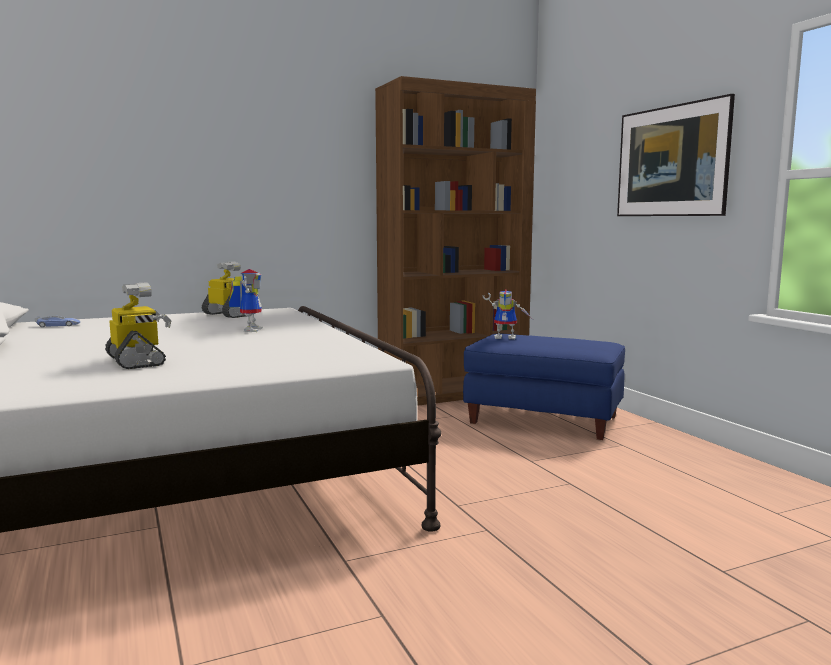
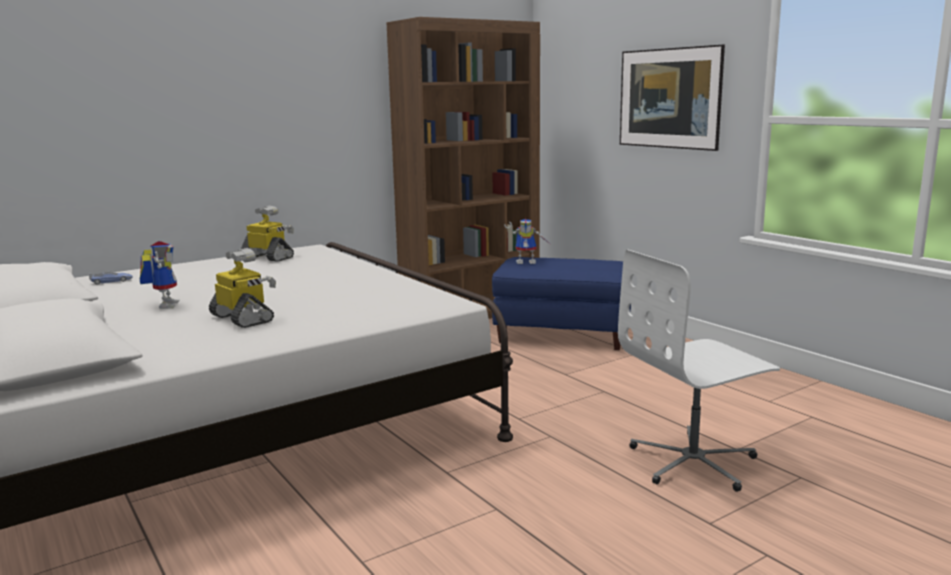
camera: 10 degrees left, 5 degrees up
(249, 329) = (308, 275): toy robot -> toy robot (164, 304)
(660, 582) = (694, 462): none -> white office chair

